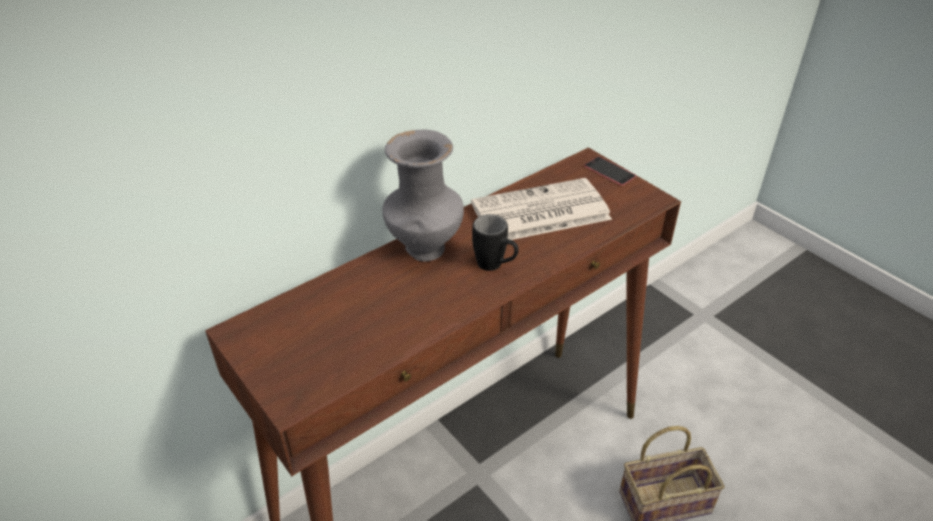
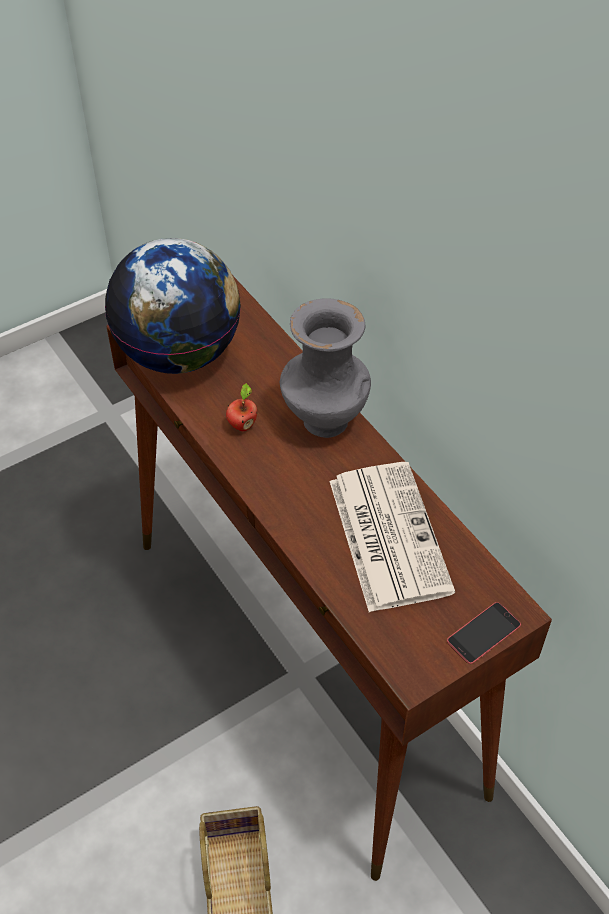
camera: 95 degrees right, 10 degrees up
(333, 356) = (179, 353): none -> globe
(433, 300) = (242, 425): none -> apple
(495, 267) = (288, 480): black mug -> none

